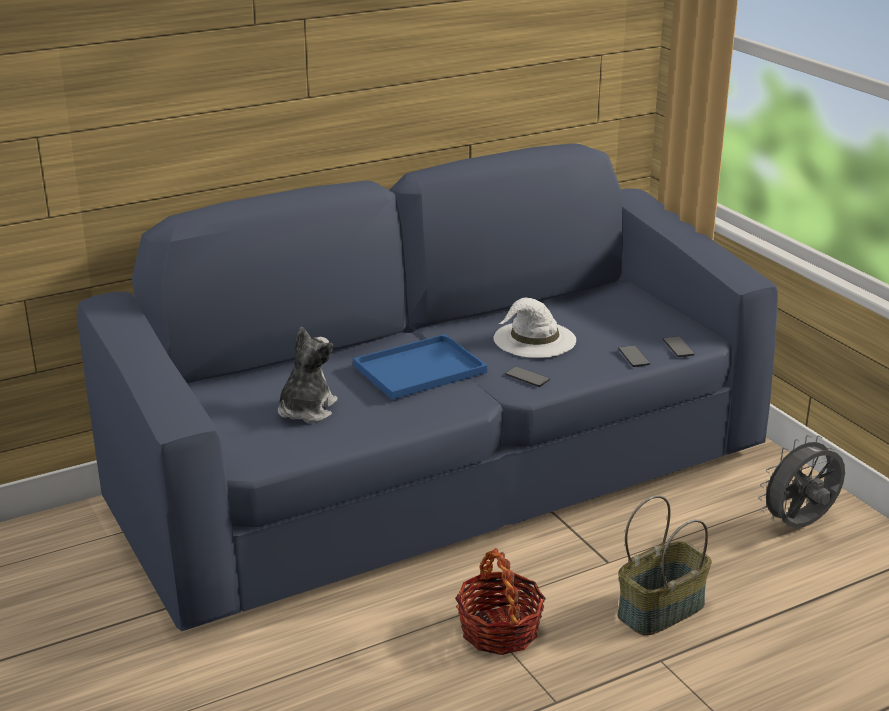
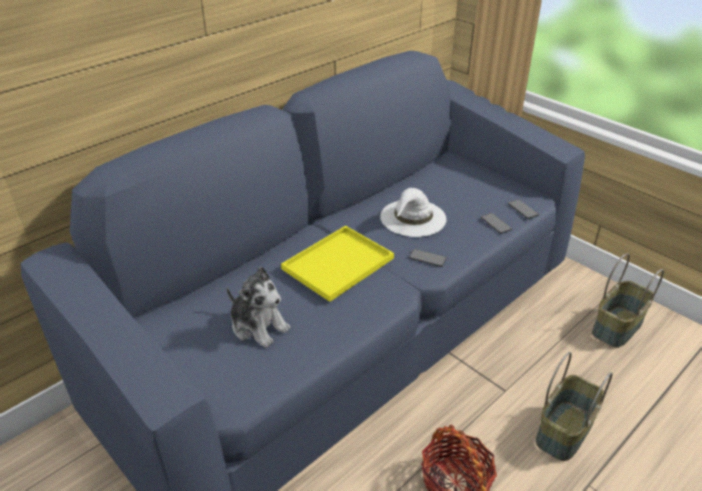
camera: 15 degrees left, 10 degrees up
(306, 410) = (258, 326): plush toy -> plush toy turned 120 degrees clockwise
(421, 368) = (338, 262): blue tray -> yellow tray
(799, 526) = (618, 327): grey fan -> basket

